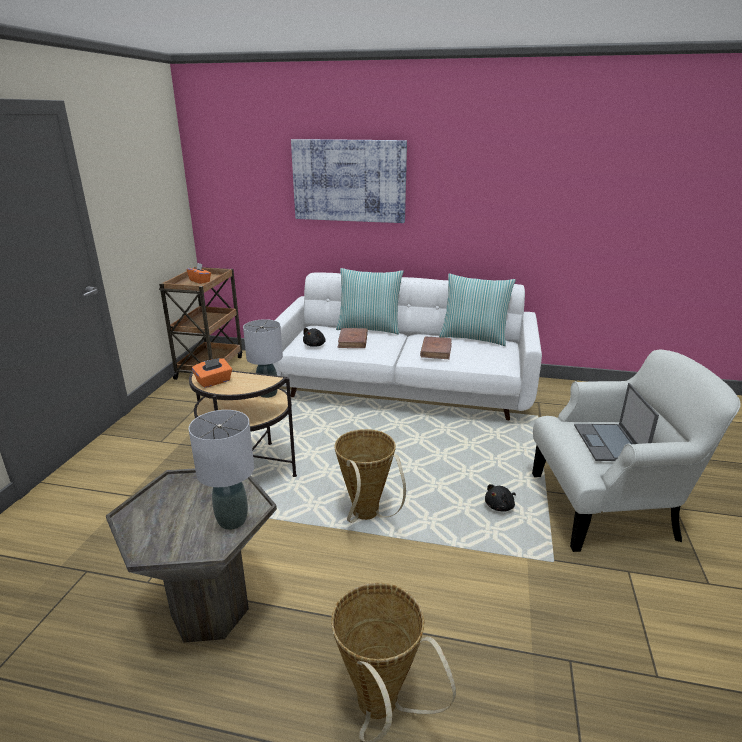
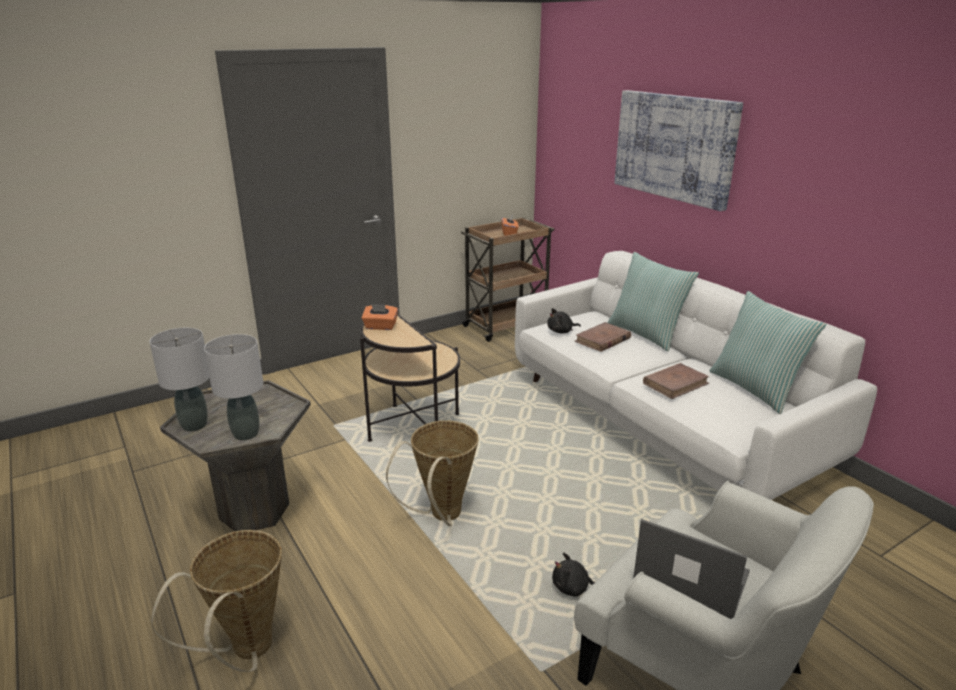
camera: 45 degrees right, 0 degrees up
(267, 394) = (442, 358): grey table lamp -> grey table lamp (194, 425)
(609, 443) = (689, 576): laptop -> laptop turned 75 degrees clockwise

